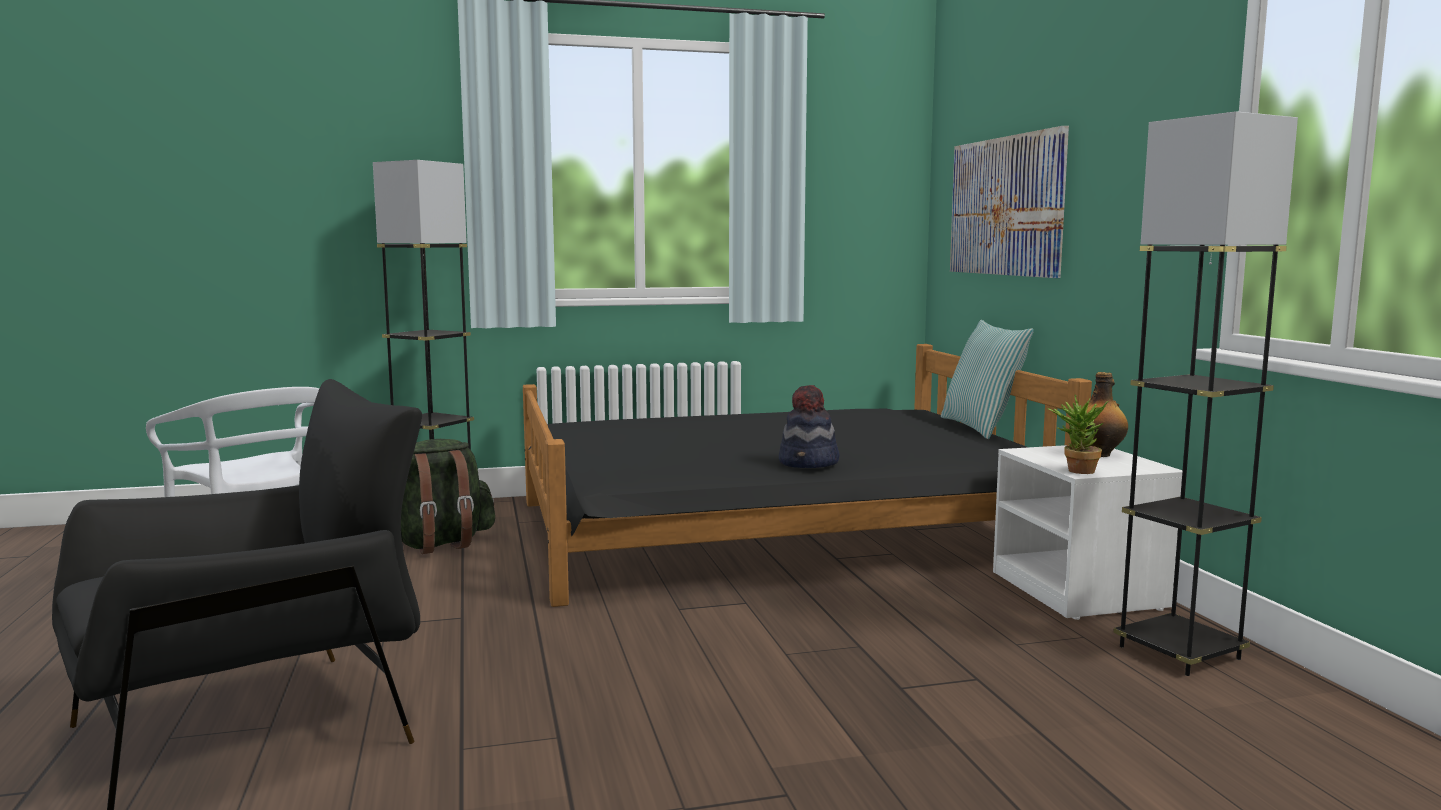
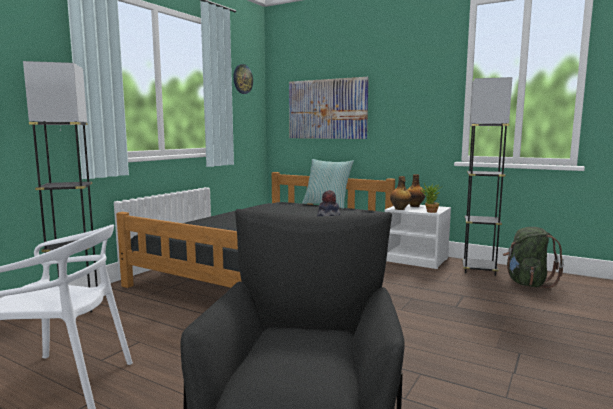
camera: 45 degrees left, 0 degrees up
(438, 544) = (127, 321): green backpack -> green backpack (527, 283)
(856, 149) = (242, 79): none -> wall clock
(1033, 454) = (400, 209): none -> bottle

